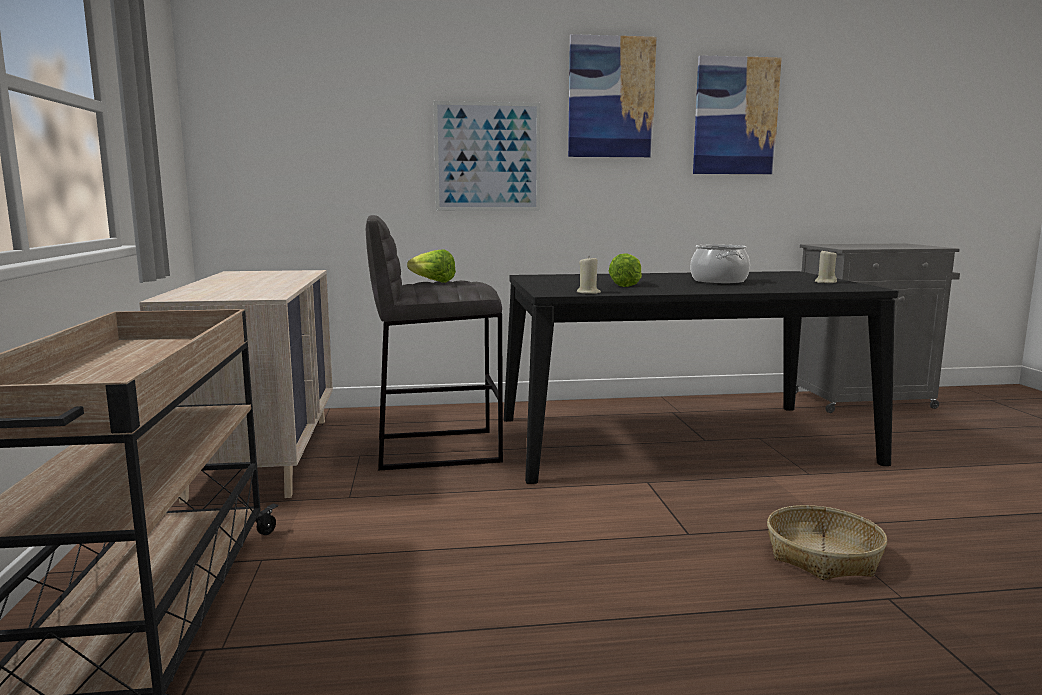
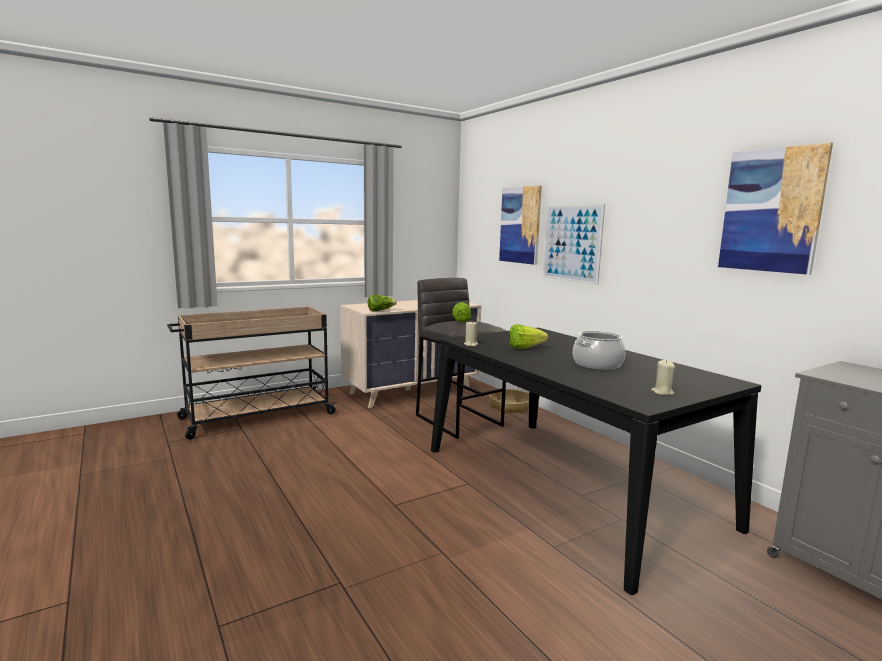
camera: 65 degrees right, 0 degrees up
(273, 293) = (380, 310): none -> lettuce
(611, 97) = (654, 197): picture -> picture (520, 225)
(823, 556) = (390, 555): basket -> basket (511, 407)

